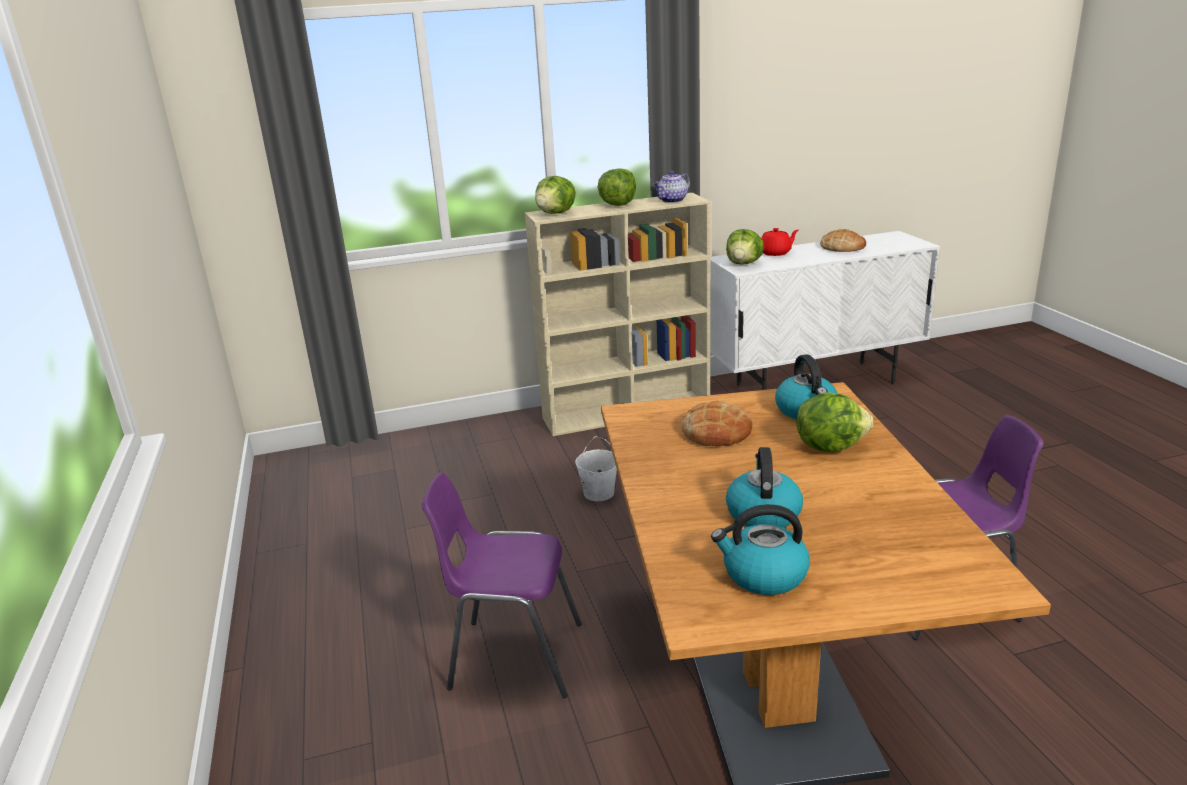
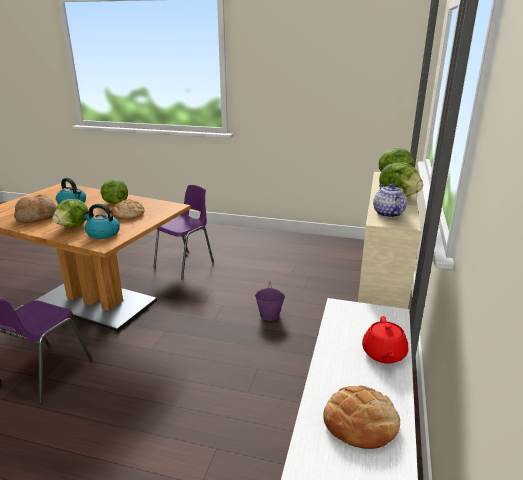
camera: 120 degrees right, 0 degrees up
(598, 493) = (270, 315): white bucket -> purple bucket
(744, 264) = (359, 316): lettuce -> lettuce (115, 202)
(763, 575) = (54, 195): kettle -> none
(869, 505) = (37, 217): none -> bread

